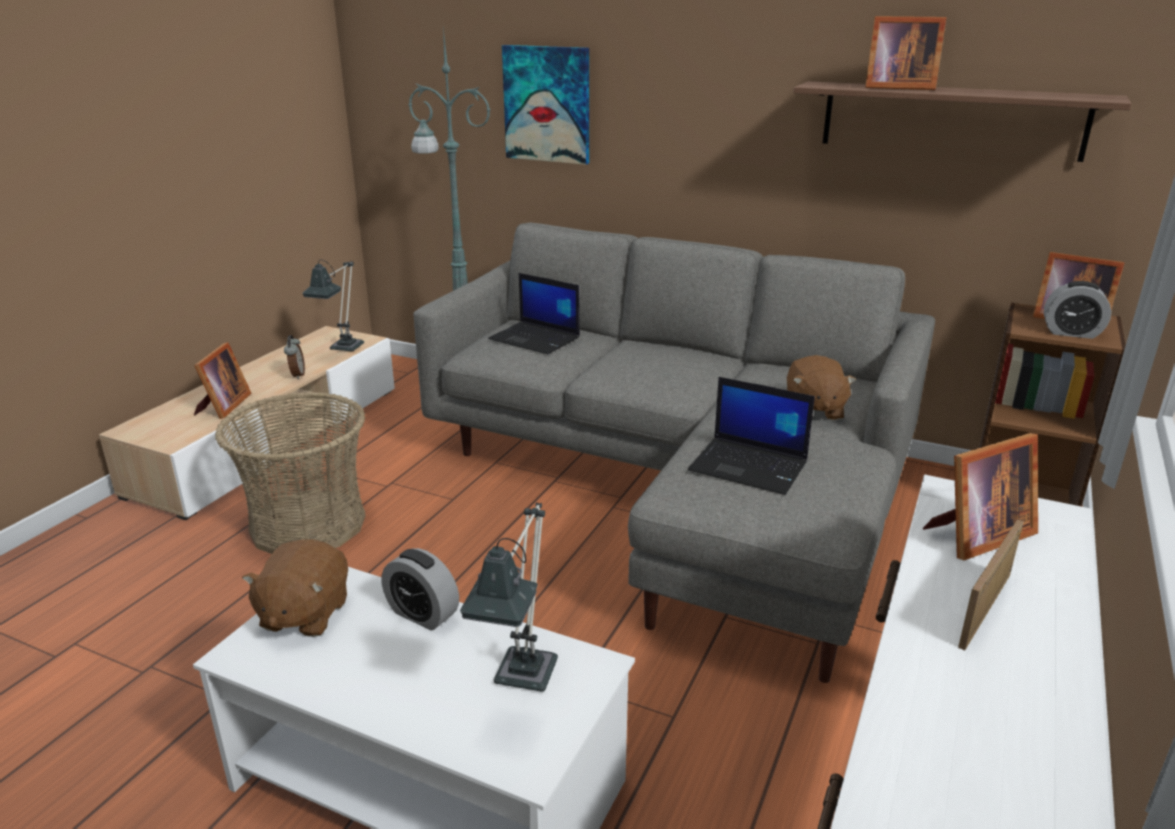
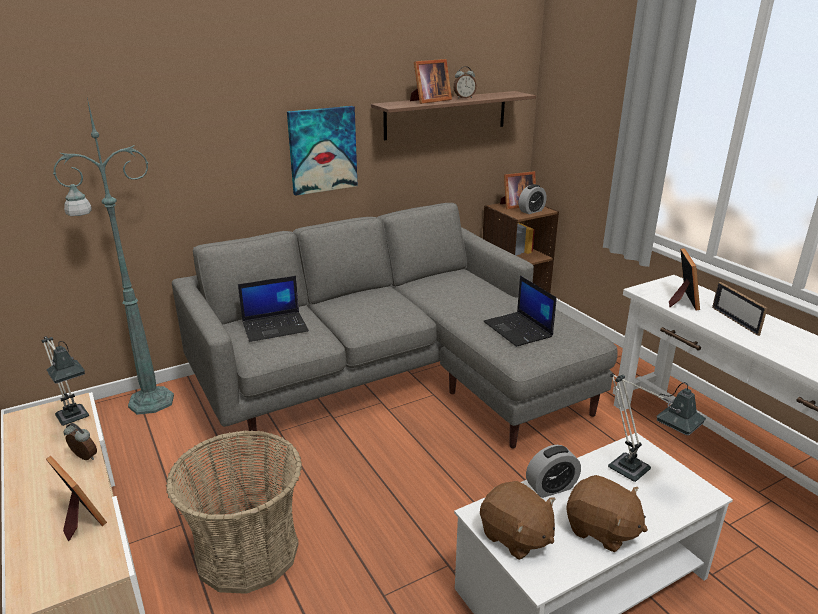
camera: 55 degrees left, 0 degrees up
(547, 104) = (180, 149): picture -> picture (322, 150)
(750, 466) = (518, 330): laptop -> laptop turned 90 degrees clockwise
(813, 410) = (480, 293): brown plush toy -> brown plush toy (601, 530)
(972, 91) = (464, 98): none -> alarm clock

